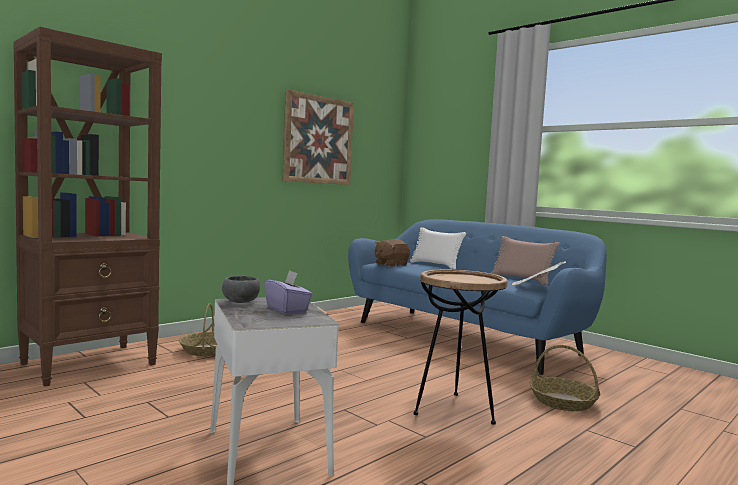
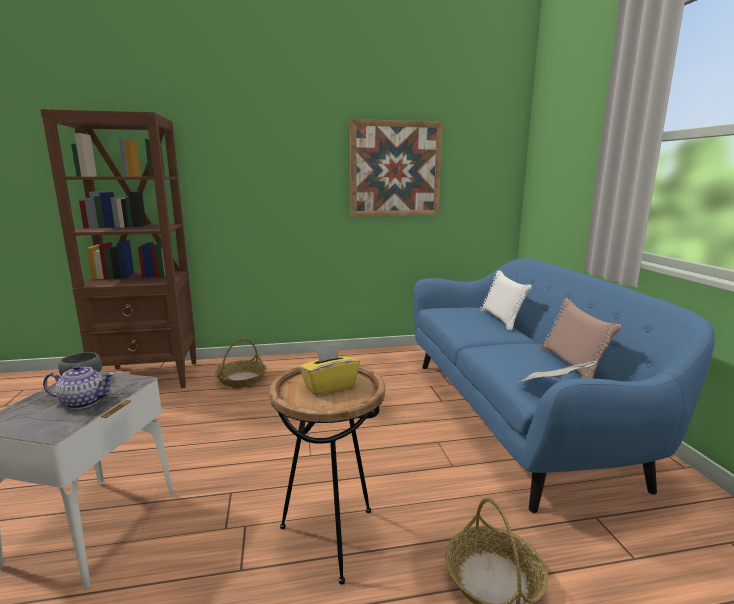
camera: 35 degrees right, 10 degrees up
(287, 309) = (83, 402): purple tissue box -> teapot
(390, 265) = (444, 314): brown plush toy -> none
(461, 278) = (329, 386): none -> yellow tissue box

